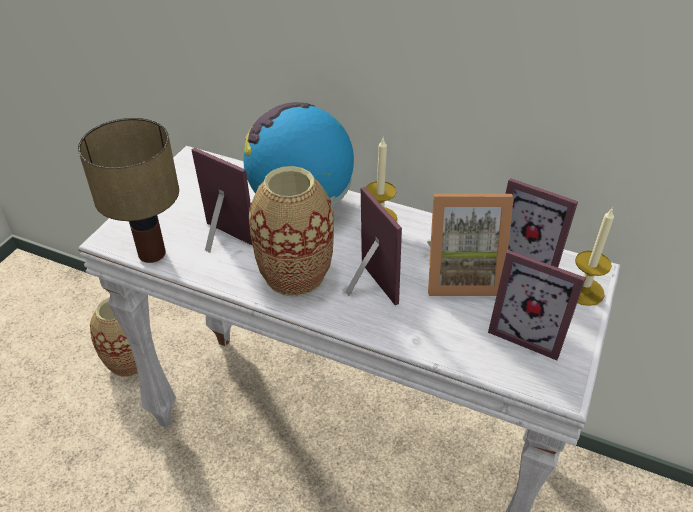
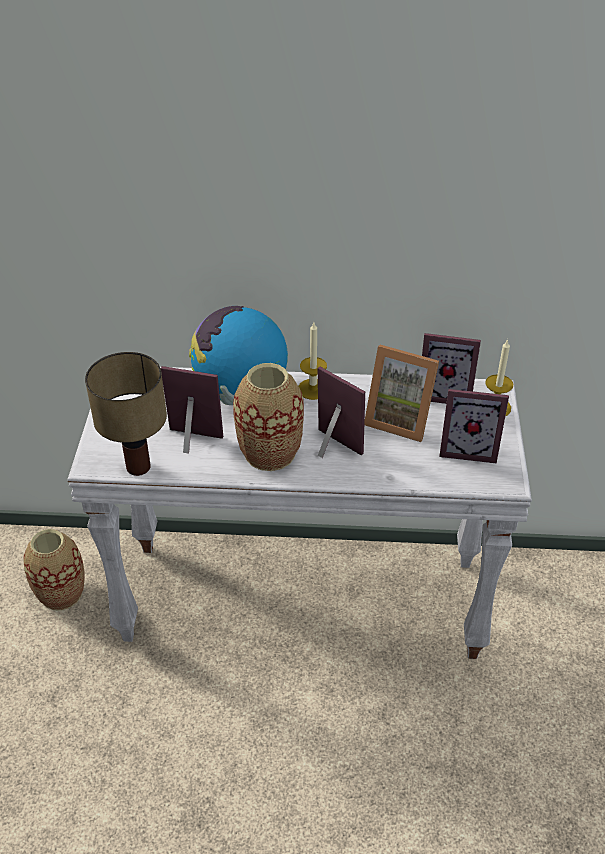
camera: 20 degrees left, 0 degrees up
(461, 275) = (400, 419): picture frame -> picture frame turned 45 degrees clockwise

